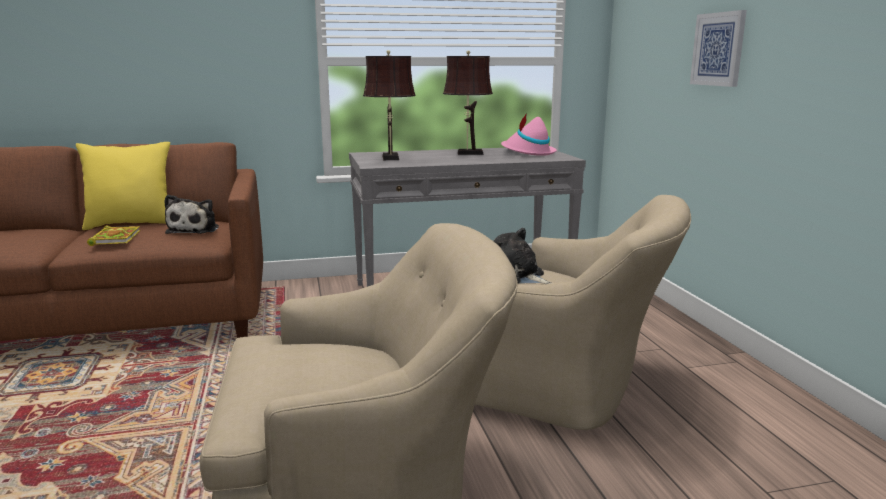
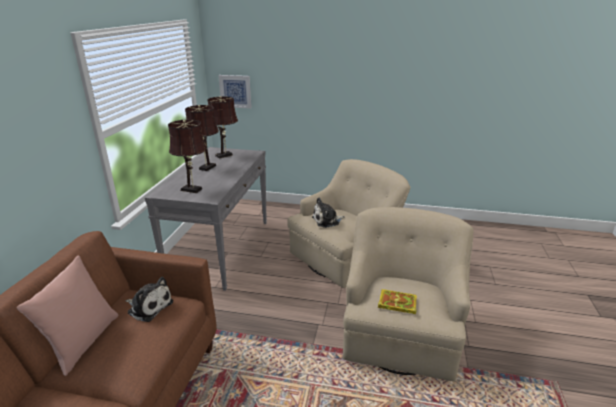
camera: 65 degrees left, 10 degrees up
(115, 238) = (131, 351): book -> book (396, 303)
(132, 224) = (83, 342): yellow pillow -> pink pillow
(527, 152) = (225, 155): pink hat -> brown table lamp
(718, 49) = (309, 84): picture -> picture (235, 91)

